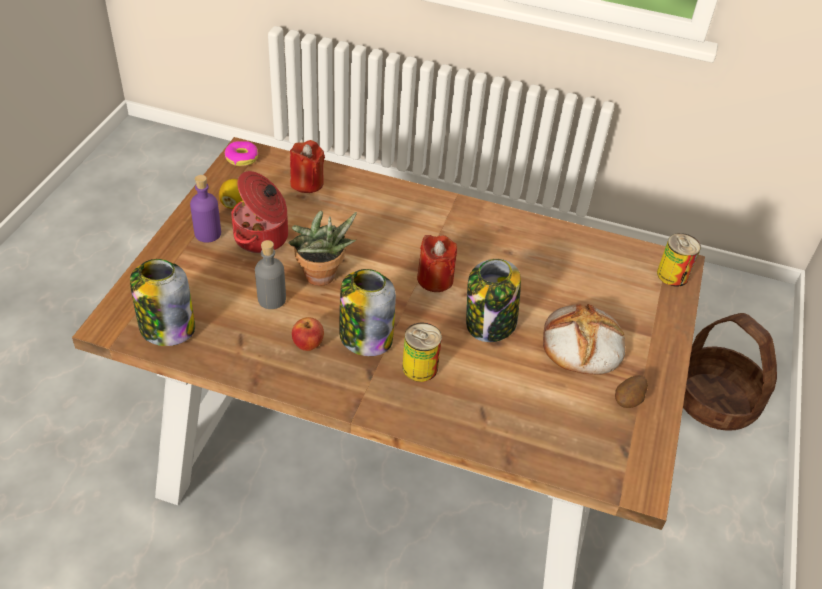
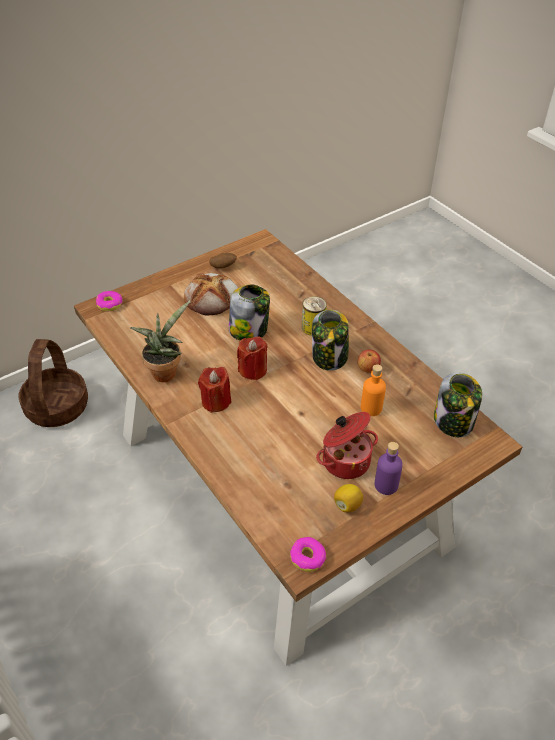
camera: 140 degrees left, 0 degrees up
(271, 299) = (371, 408): grey bottle -> orange bottle
(307, 183) = (272, 496): red candle -> red candle (216, 401)
(322, 279) = (326, 406): potted plant -> potted plant (165, 371)
(672, 275) = (110, 304): can -> donut

